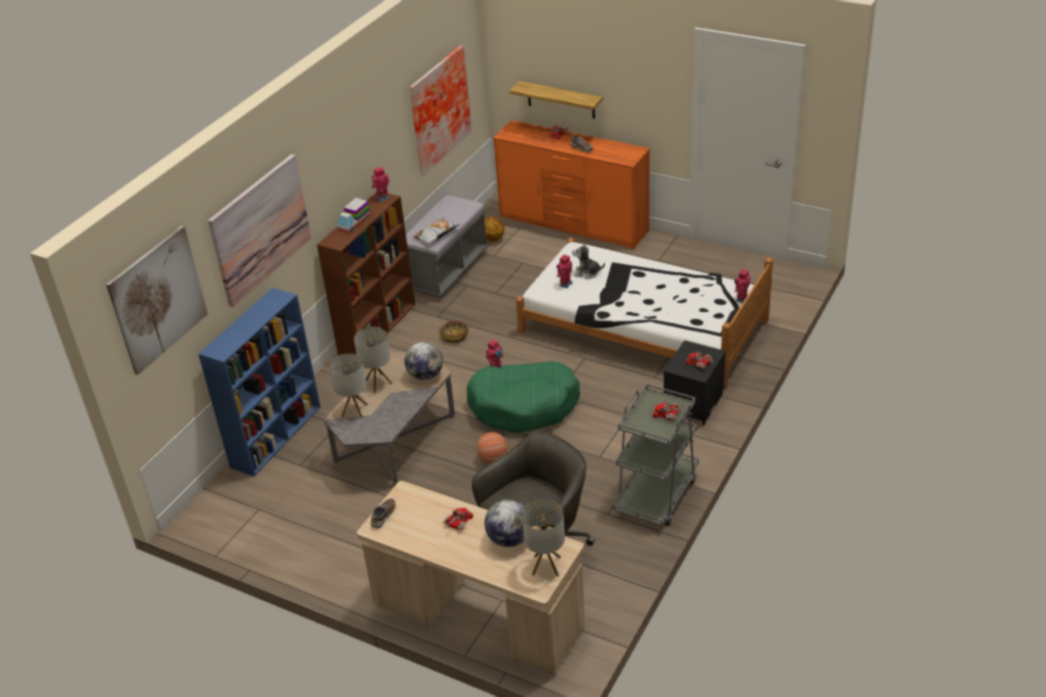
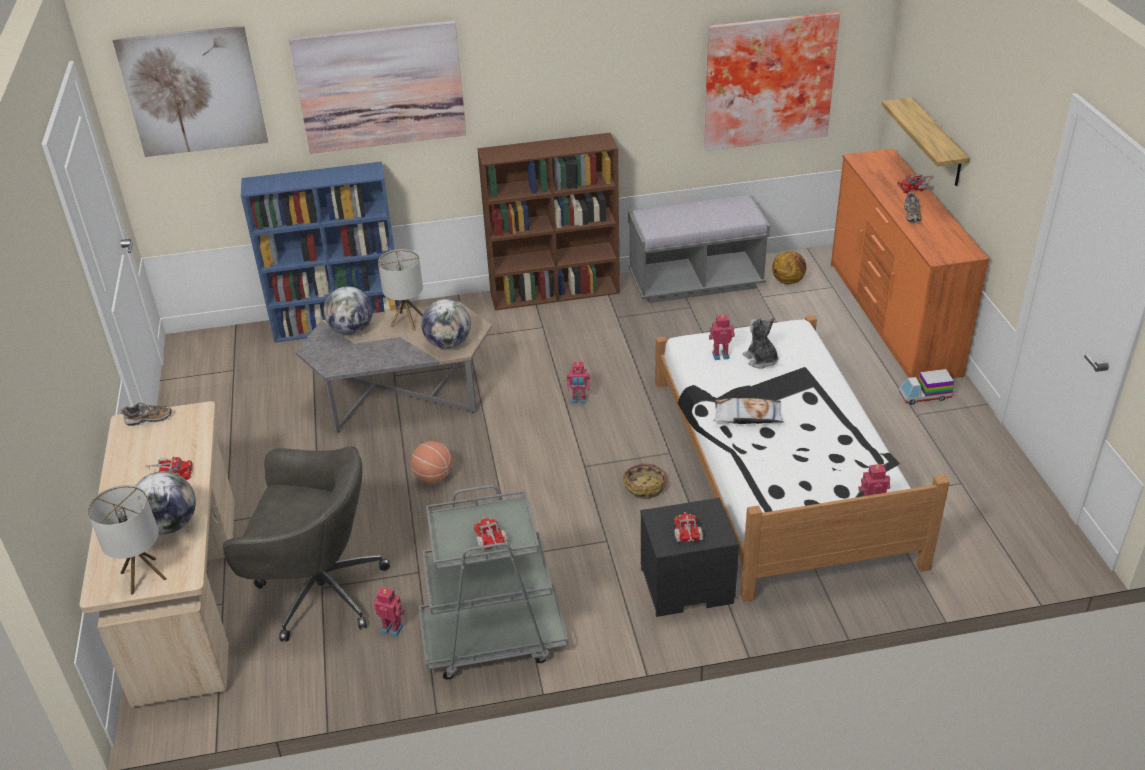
camera: 50 degrees right, 0 degrees up
(354, 222) = (538, 148): toy truck -> toy truck (924, 396)
(354, 410) = (351, 330): table lamp -> globe
(382, 197) = (601, 140): toy robot -> toy robot (393, 627)
(436, 234) = (671, 224): pillow -> pillow (747, 416)
(454, 335) = (600, 344): basket -> basket (645, 486)
(524, 405) = (541, 452): green dog bed -> none

